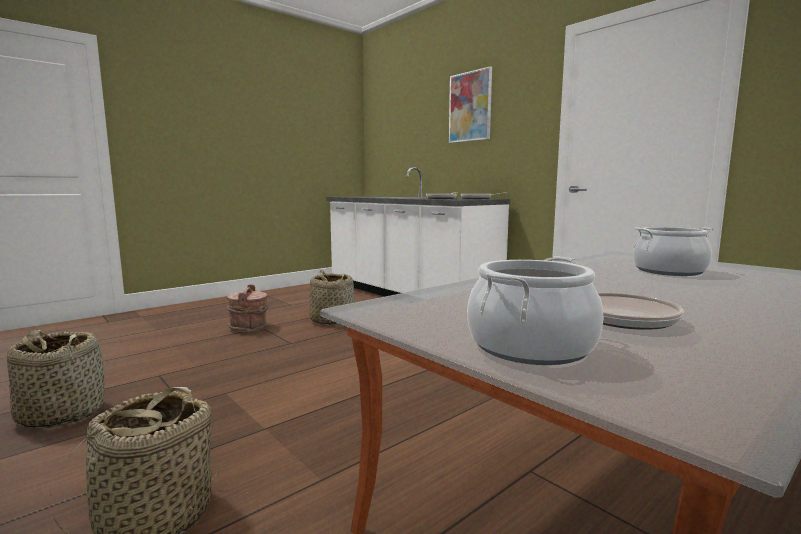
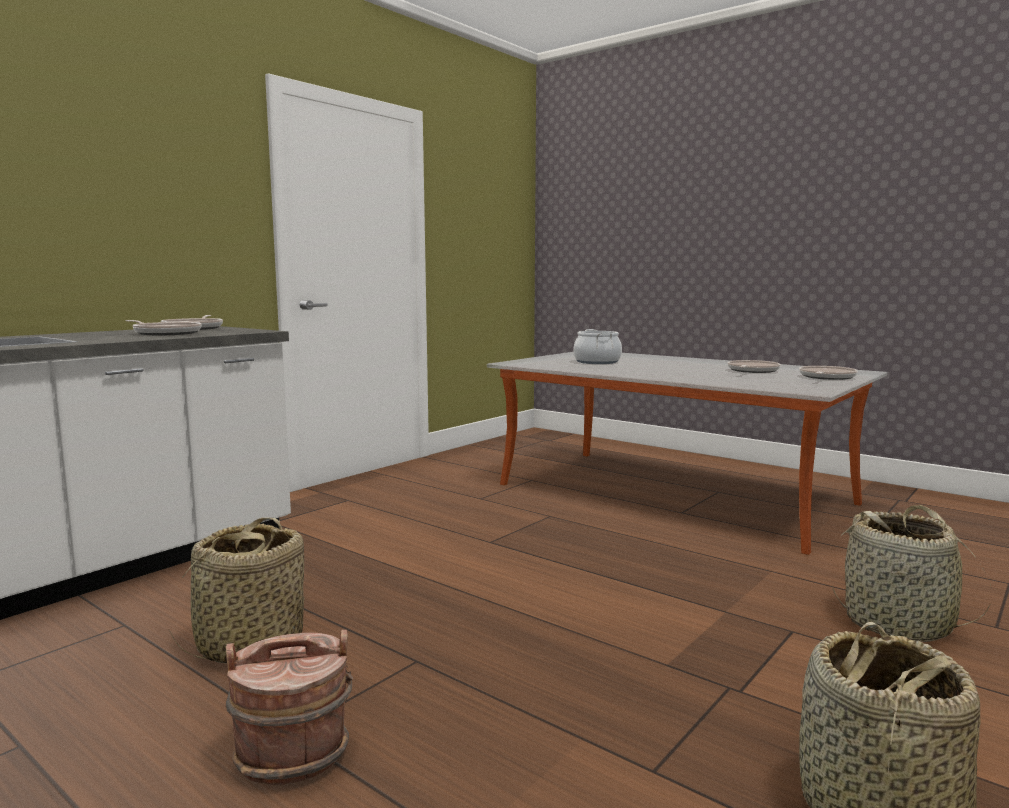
camera: 100 degrees left, 0 degrees up
(470, 107) = (88, 140): picture -> none
(530, 346) = (826, 377): cooking pot -> frying pan

